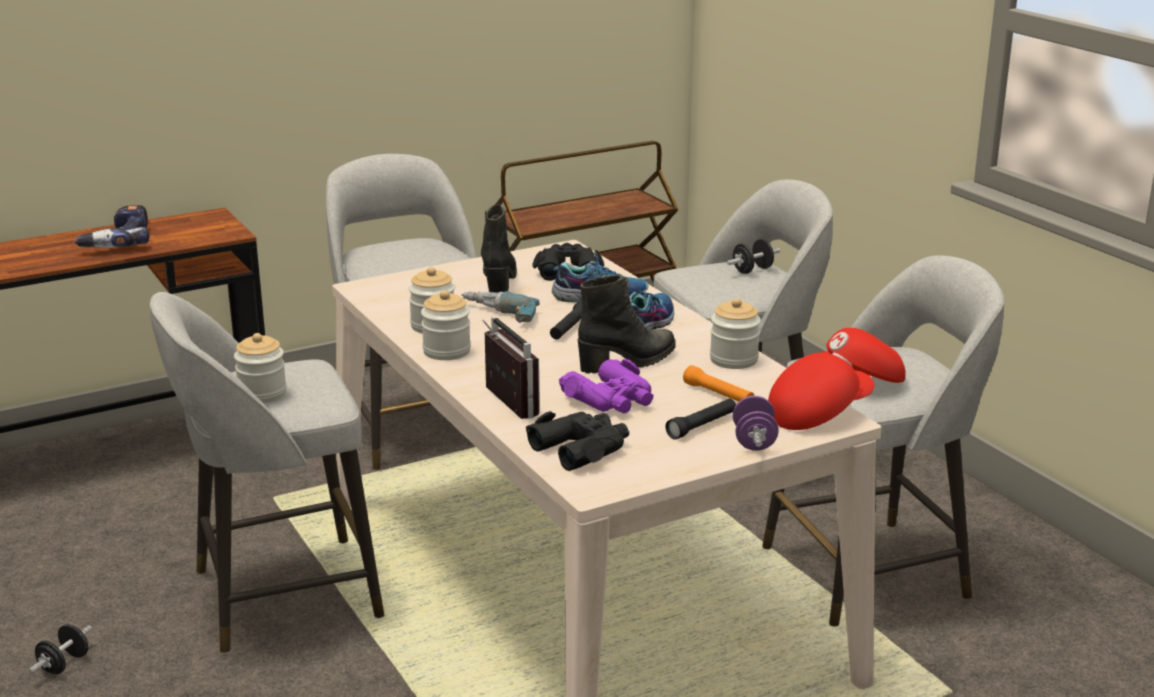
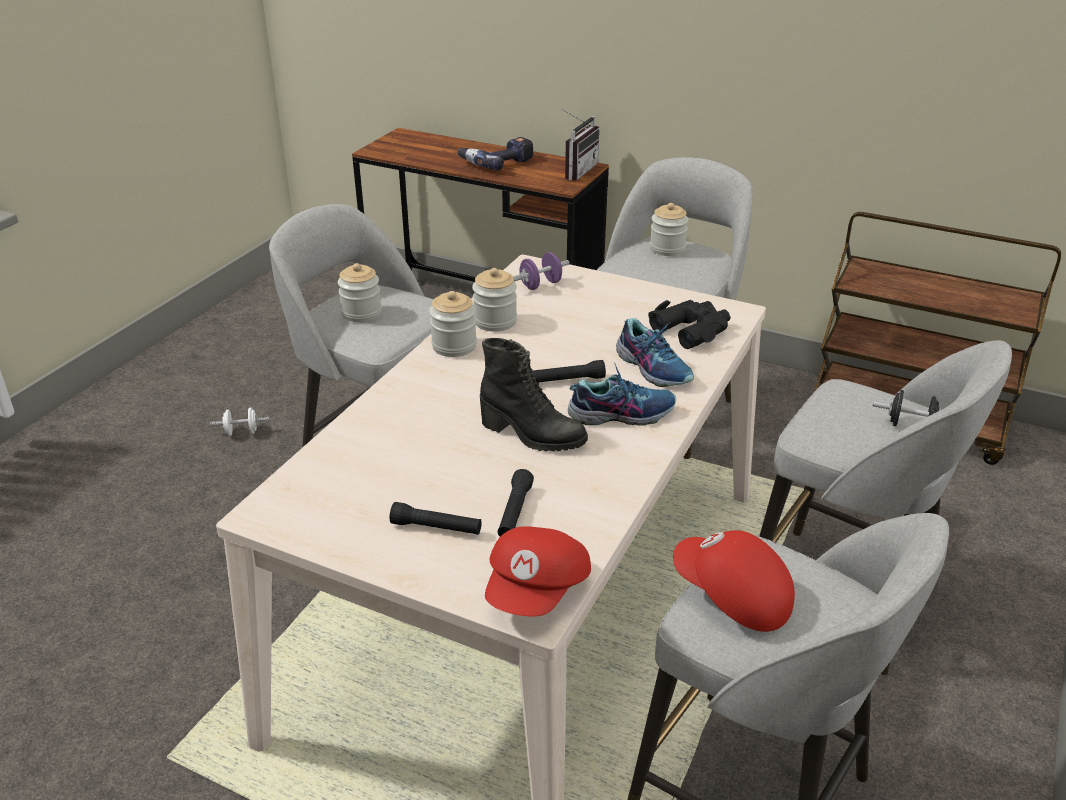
camera: 55 degrees right, 10 degrees up
(64, 664) = (242, 432): black dumbbell -> white dumbbell
(495, 316) = (547, 338): power drill -> none
(499, 279) = (625, 310): black boot -> none
(502, 404) = (380, 409): radio -> radio (576, 171)
(581, 448) = (332, 480): black binoculars -> none
(611, 399) = (443, 457): purple binoculars -> none
(718, 395) = (514, 512): orange flashlight -> black flashlight
(733, 360) = (605, 491): jar -> jar (667, 248)
(754, 441) = (432, 572): purple dumbbell -> purple dumbbell (540, 285)
(818, 413) = (538, 591): red cap -> red cap turned 90 degrees clockwise

